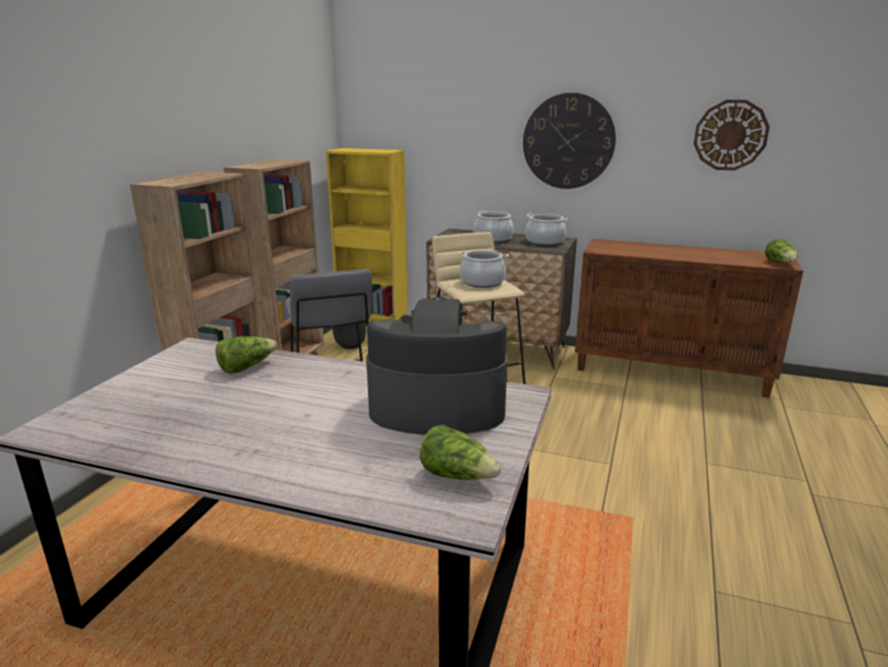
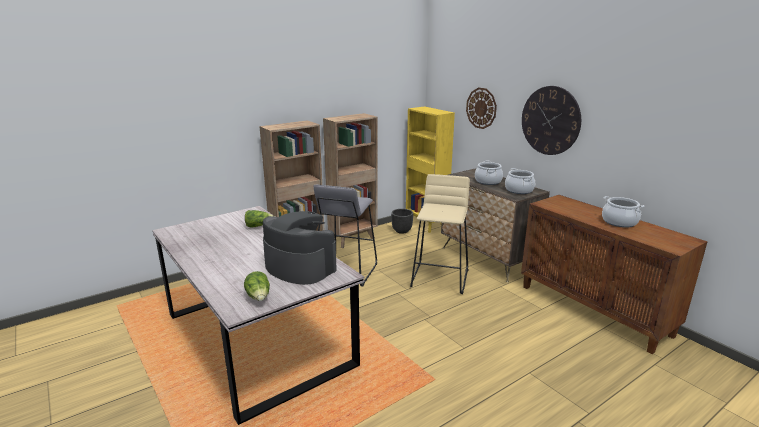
camera: 35 degrees right, 0 degrees up
(482, 282) = (445, 209): cooking pot -> cooking pot (619, 222)
(730, 135) = (664, 133): wall clock -> wall clock (481, 108)
(780, 263) = (672, 246): lettuce -> none

